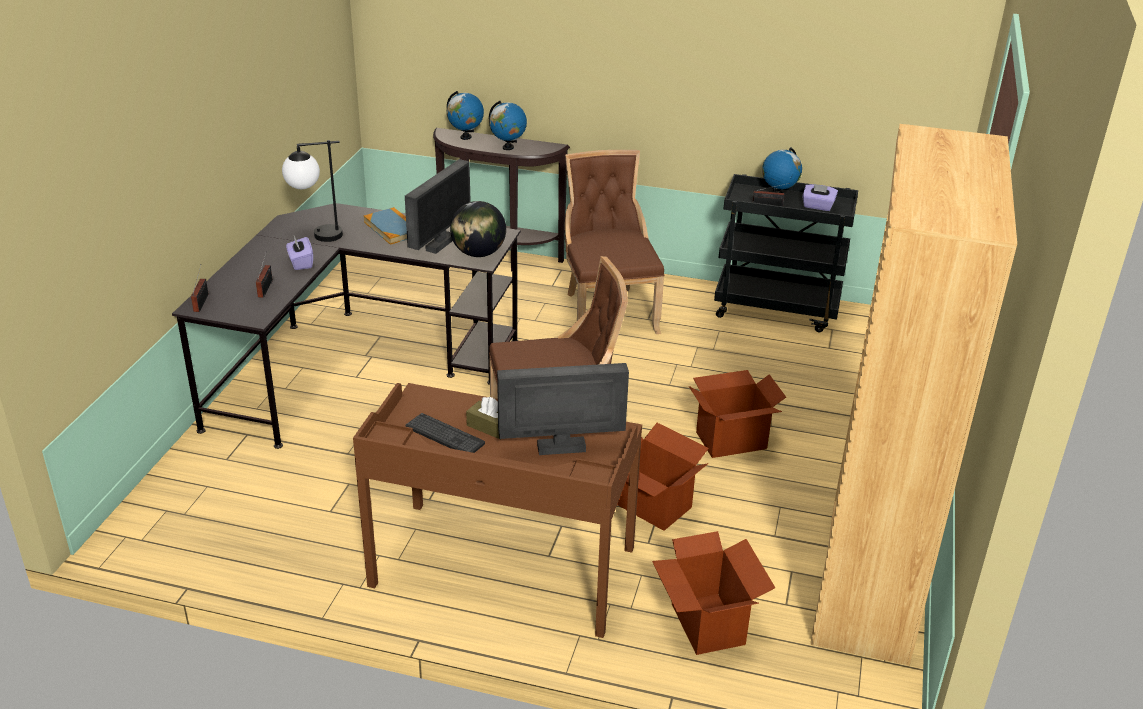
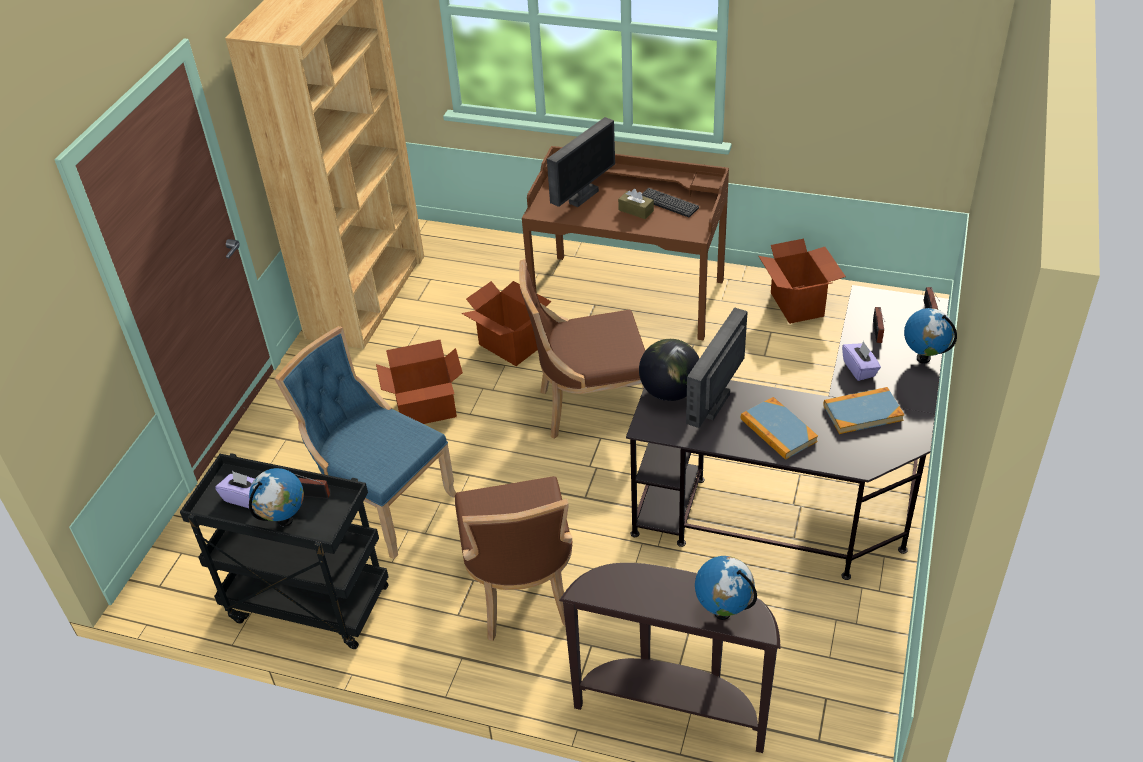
camera: 175 degrees left, 10 degrees up
(316, 236) = (862, 413): table lamp -> book
(508, 147) = (653, 582): globe -> globe (923, 358)
(561, 450) = (582, 196): monitor -> monitor turned 45 degrees counterclockwise
(706, 624) = (488, 265): cardboard box -> cardboard box (797, 304)
(744, 368) = (382, 502): none -> blue chair

